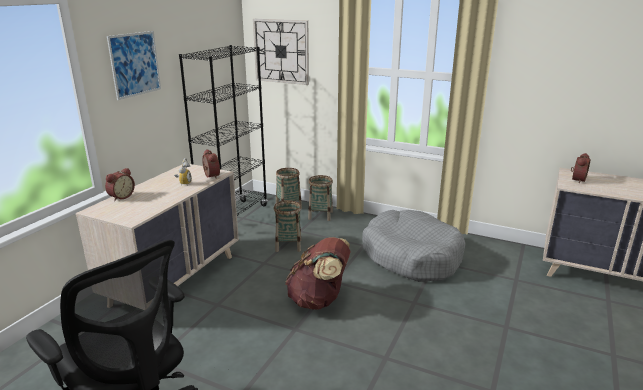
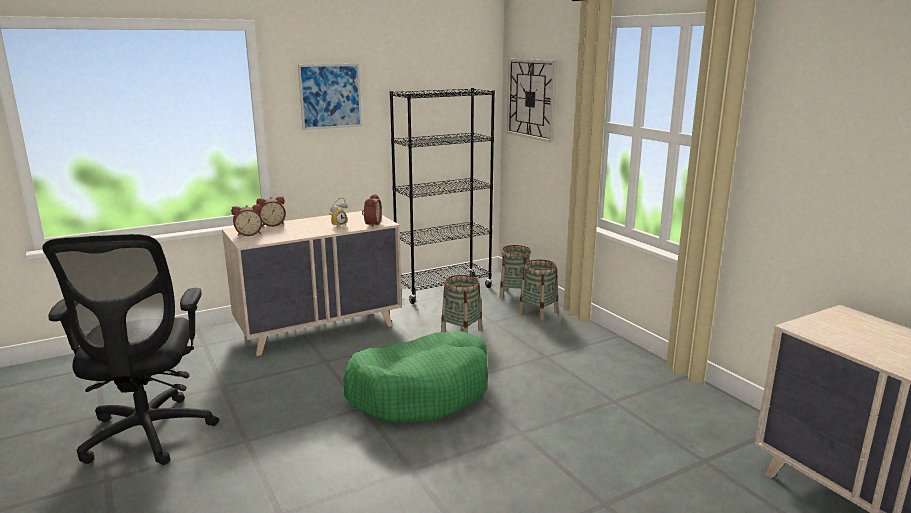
camera: 35 degrees right, 5 degrees down
(319, 300) = (420, 392): brown backpack -> green dog bed
(411, 256) = (589, 386): grey dog bed -> none
(577, 179) = (835, 324): alarm clock -> alarm clock (248, 234)

